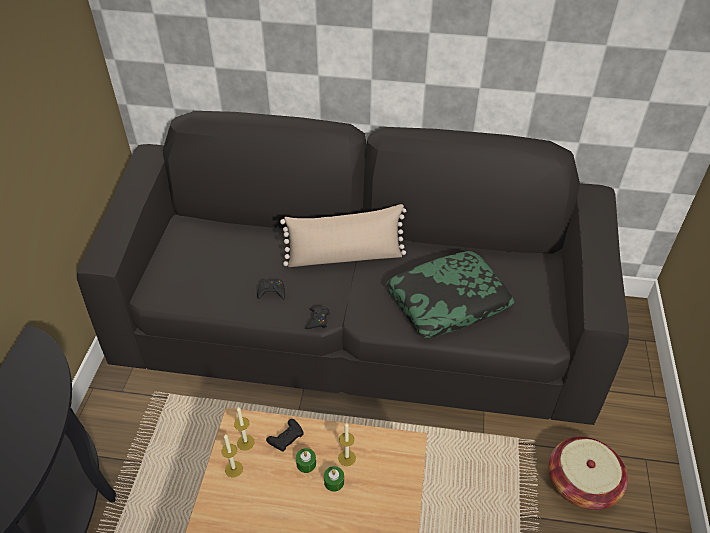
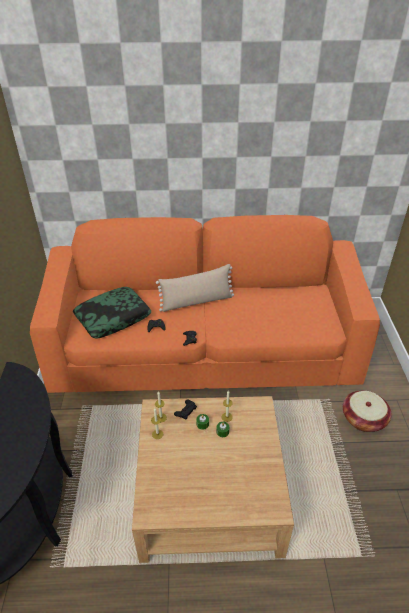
camera: 10 degrees left, 5 degrees down
(356, 331) = (205, 351): black sofa -> orange sofa
(448, 302) = (266, 319): pillow -> pillow (113, 318)

